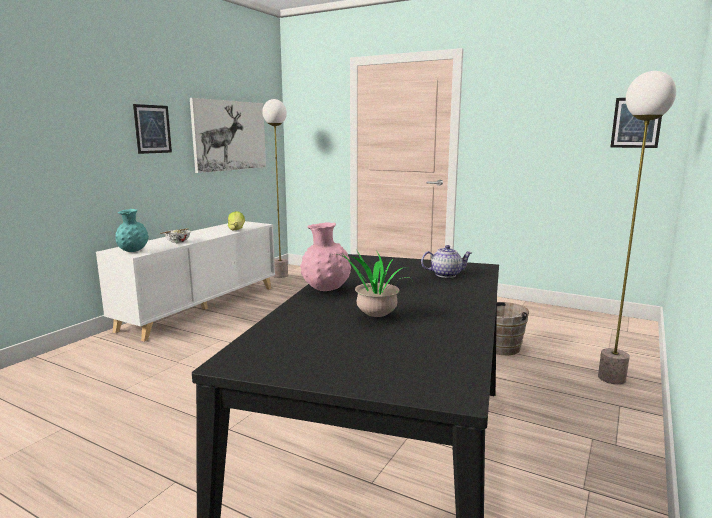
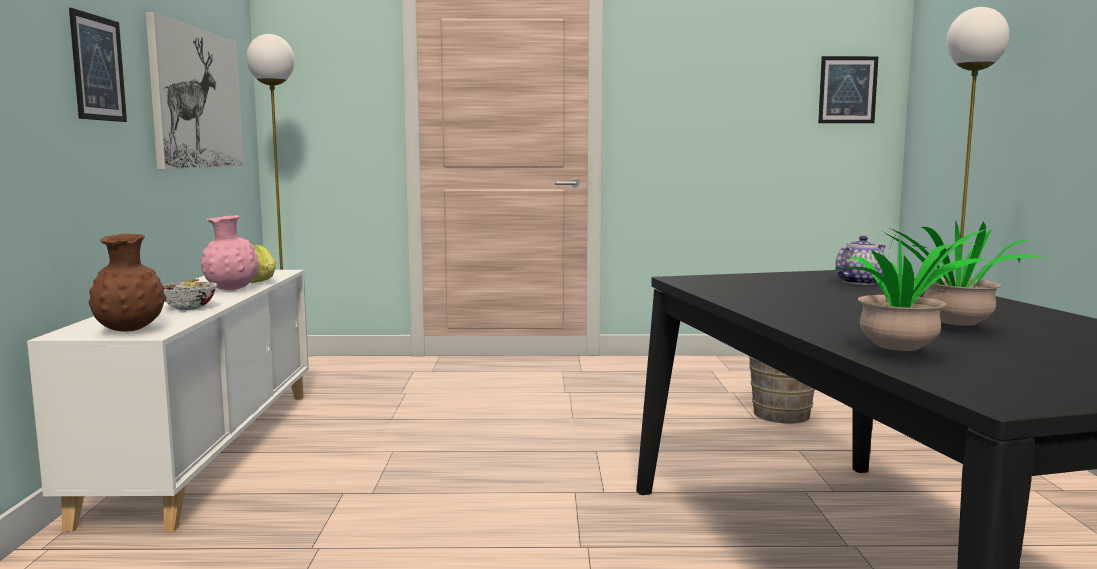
camera: 30 degrees left, 5 degrees down
(133, 251) = (130, 331): turquoise vase -> brown vase
(285, 327) = (903, 355): none -> potted plant
(326, 290) = (788, 313): pink vase -> pink vase (231, 290)

